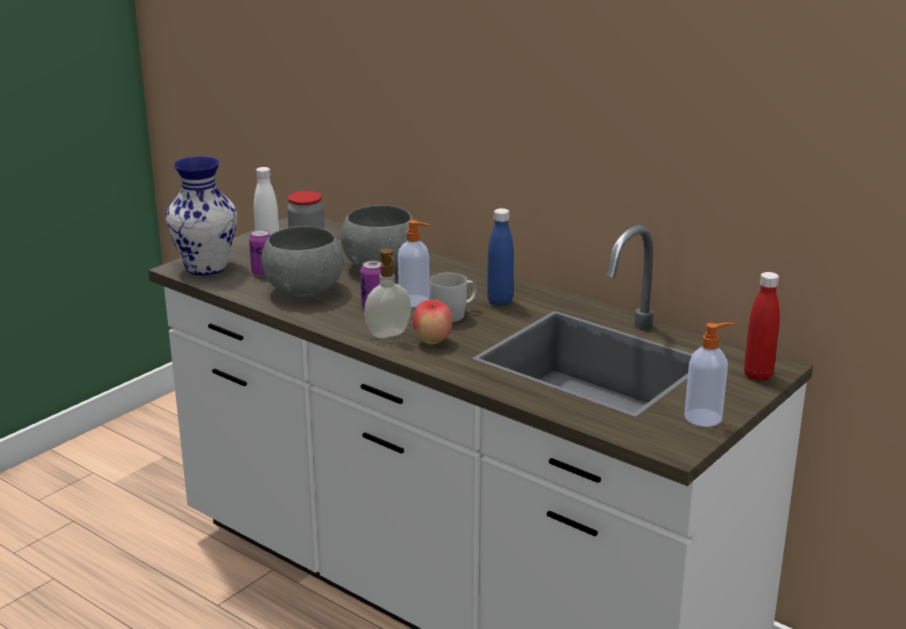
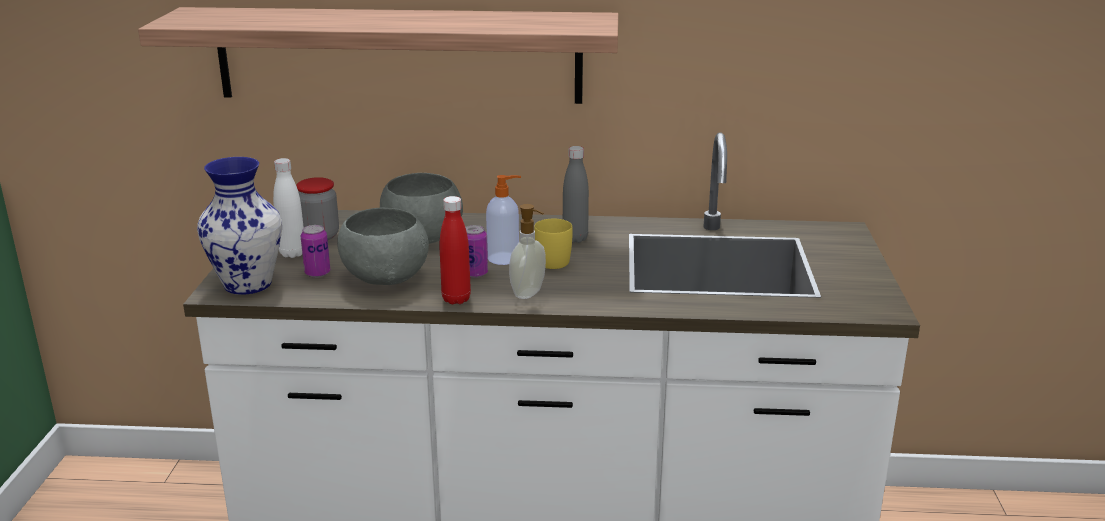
camera: 35 degrees left, 0 degrees up
(406, 93) = (399, 55): none -> shelf
(432, 342) = (576, 288): apple -> none
(454, 314) = (555, 259): white mug -> yellow mug
(500, 301) = (575, 238): blue bottle -> grey bottle
(704, 418) = (864, 281): soap dispenser -> none
(758, 375) = (845, 240): red bottle -> red bottle (456, 299)

